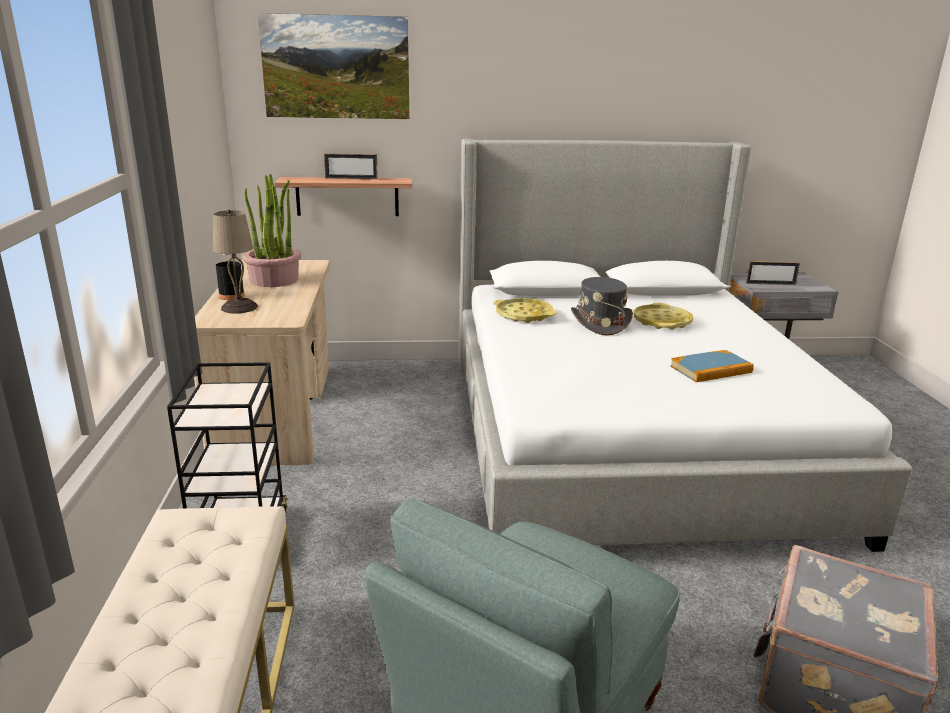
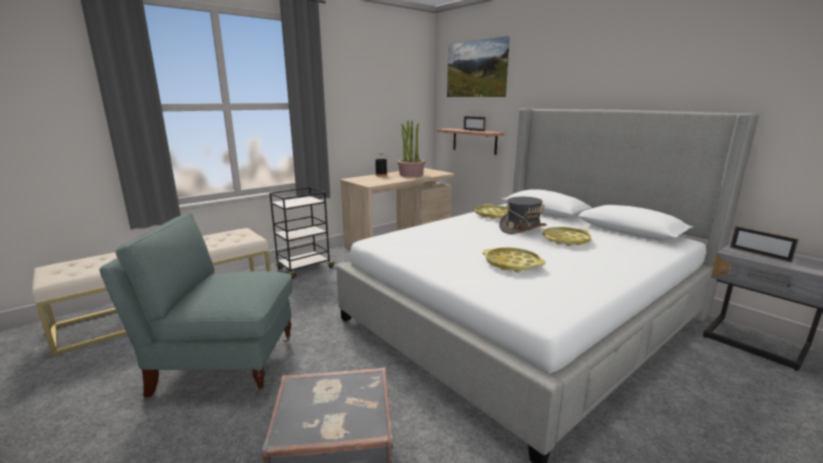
camera: 55 degrees right, 5 degrees down
(239, 307) = (371, 178): beige table lamp -> none
(711, 369) = (512, 264): book -> yellow tray

